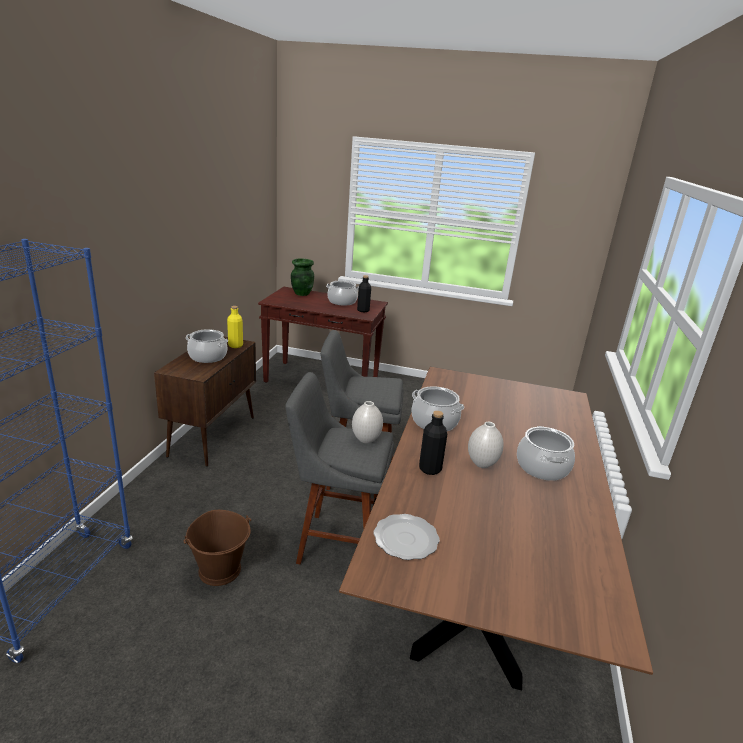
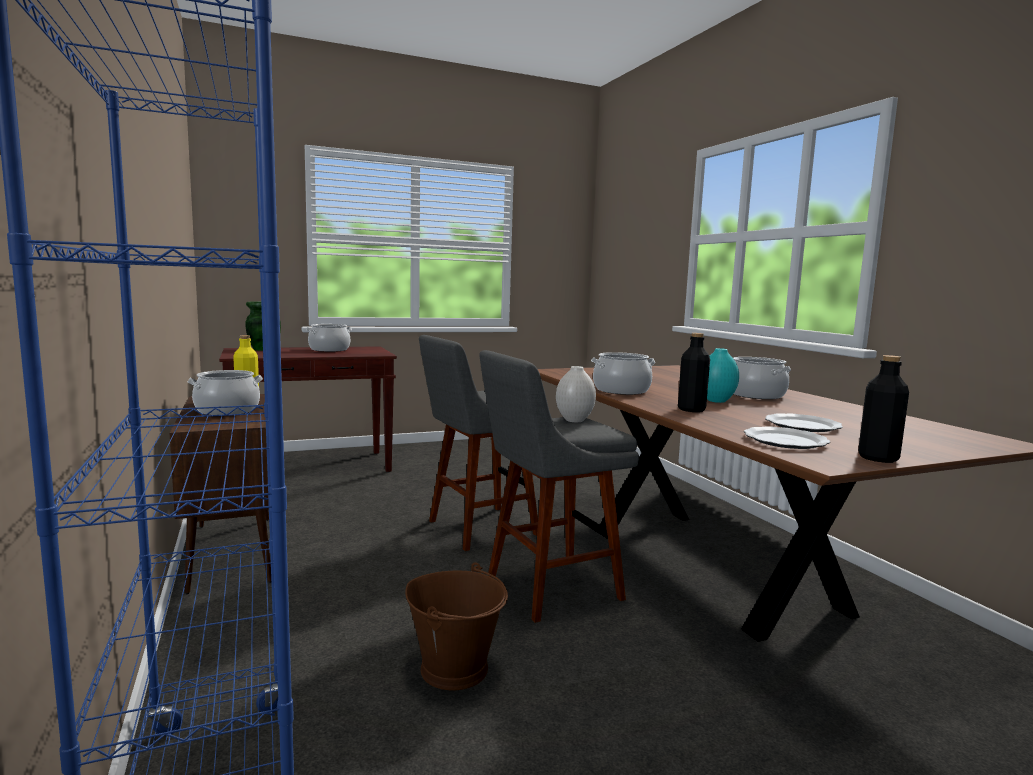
camera: 35 degrees left, 15 degrees down
(363, 310) = (369, 352): black bottle -> black bottle (878, 458)
(472, 527) = (803, 426): none -> plate
(481, 463) = (716, 401): white vase -> turquoise vase

